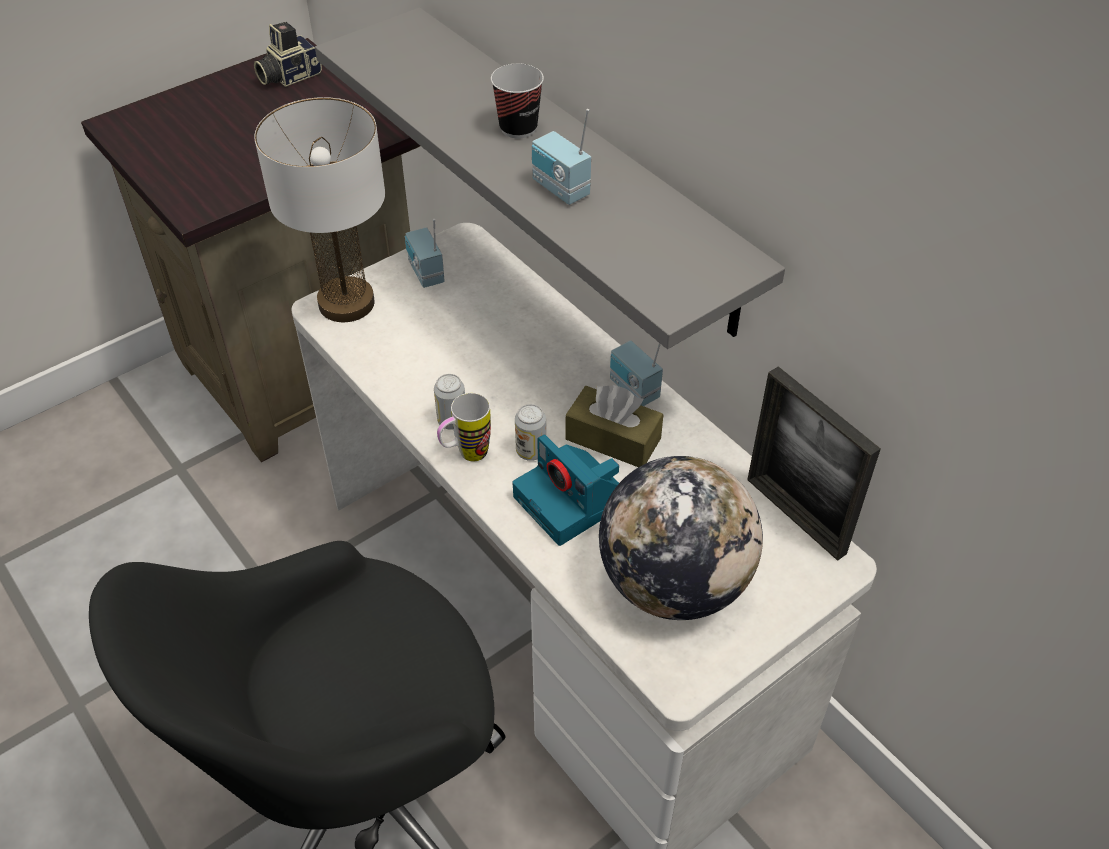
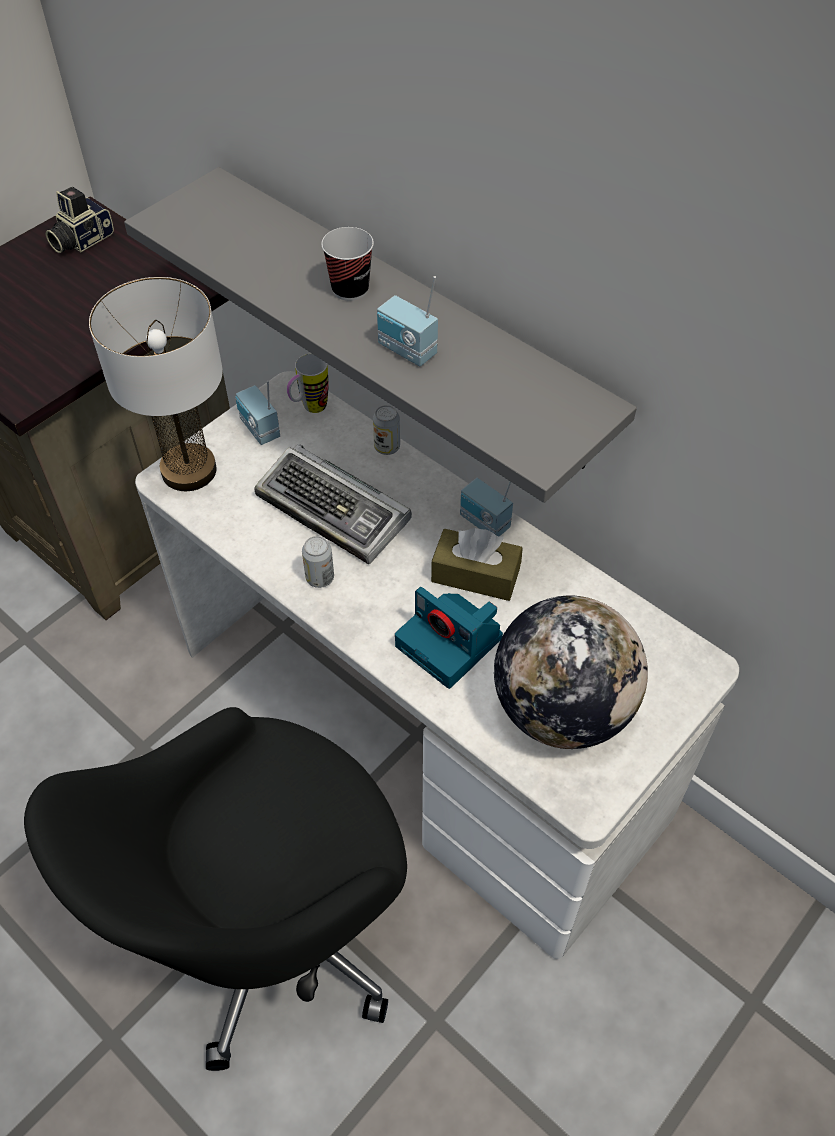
camera: 10 degrees left, 5 degrees up
(465, 455) = (341, 611): mug -> mug (309, 409)
(483, 358) = (335, 510): none -> keyboard
(531, 451) = (401, 598): can -> can (387, 447)
(795, 516) = (657, 626): picture frame -> none

